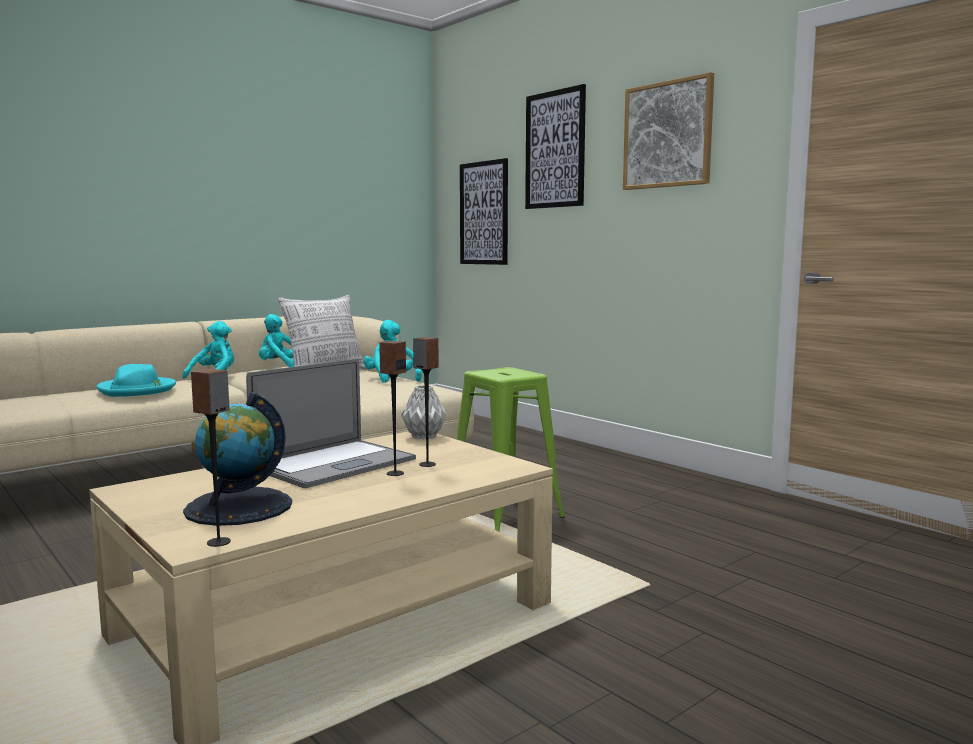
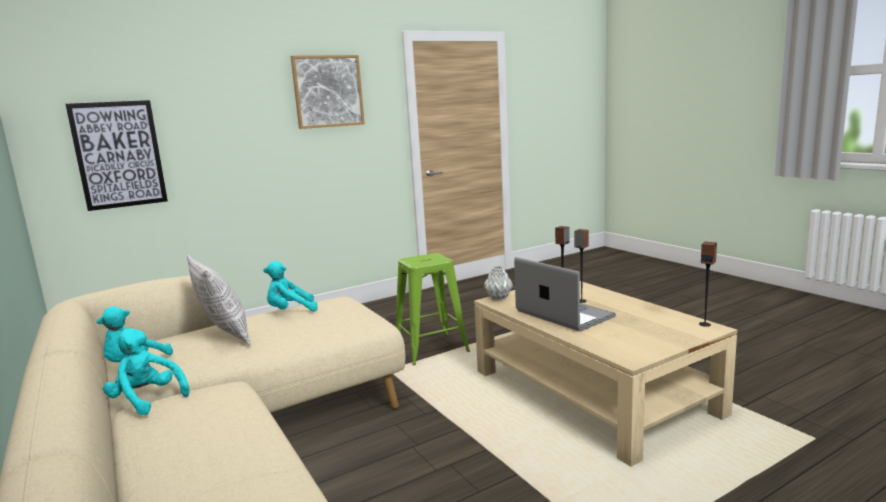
camera: 80 degrees left, 5 degrees up
(137, 390) = (213, 431): turquoise hat -> none
(239, 507) = (652, 326): globe -> none
(555, 149) = (216, 95): picture -> none

